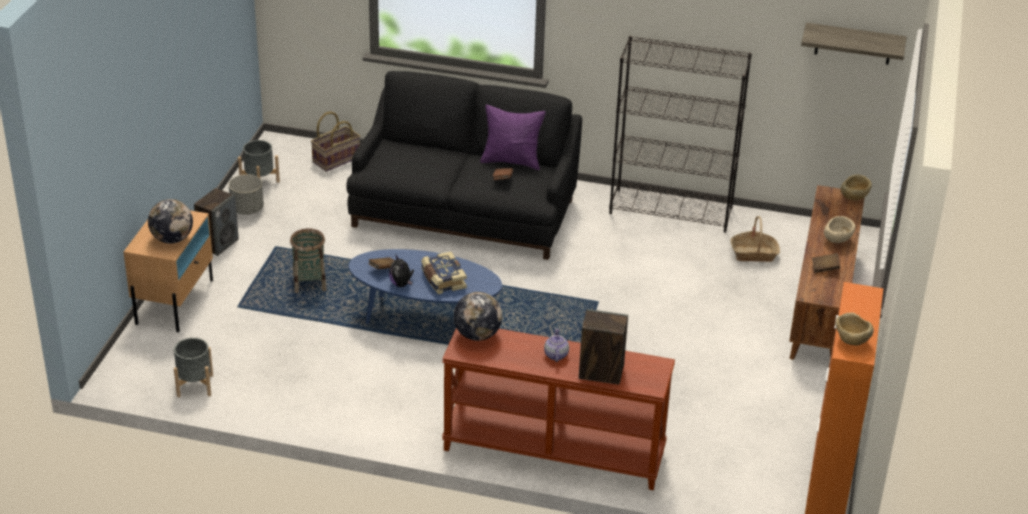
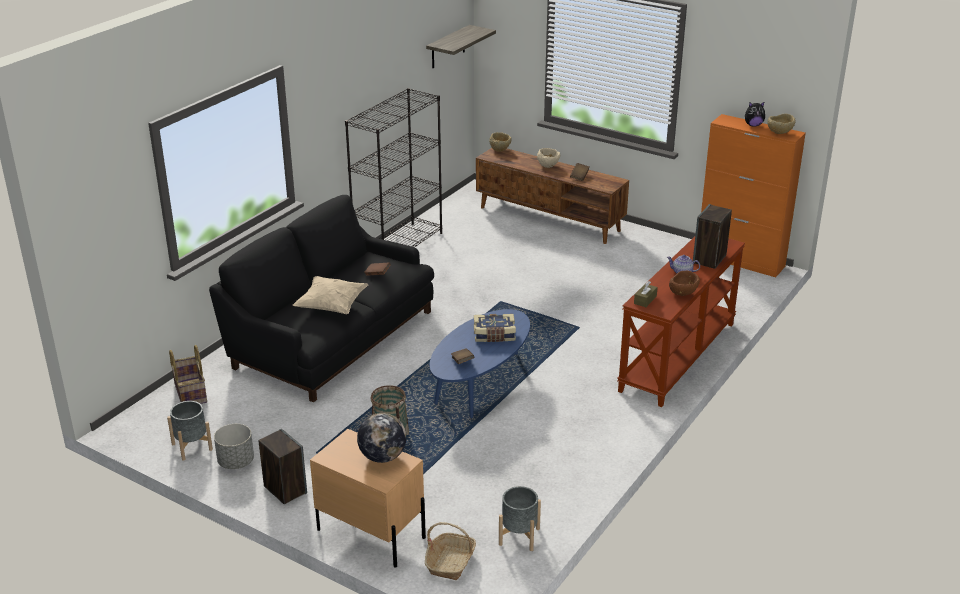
camera: 70 degrees left, 5 degrees down
(401, 284) = (490, 356): plush toy -> plush toy (753, 125)
(426, 168) = (331, 306): none -> beige pillow
(477, 335) = (645, 300): globe -> brown tissue box
(504, 360) = (683, 294): none -> brown bowl
(511, 161) = (350, 266): purple pillow -> none
(754, 254) = (476, 229): basket -> basket (450, 562)

